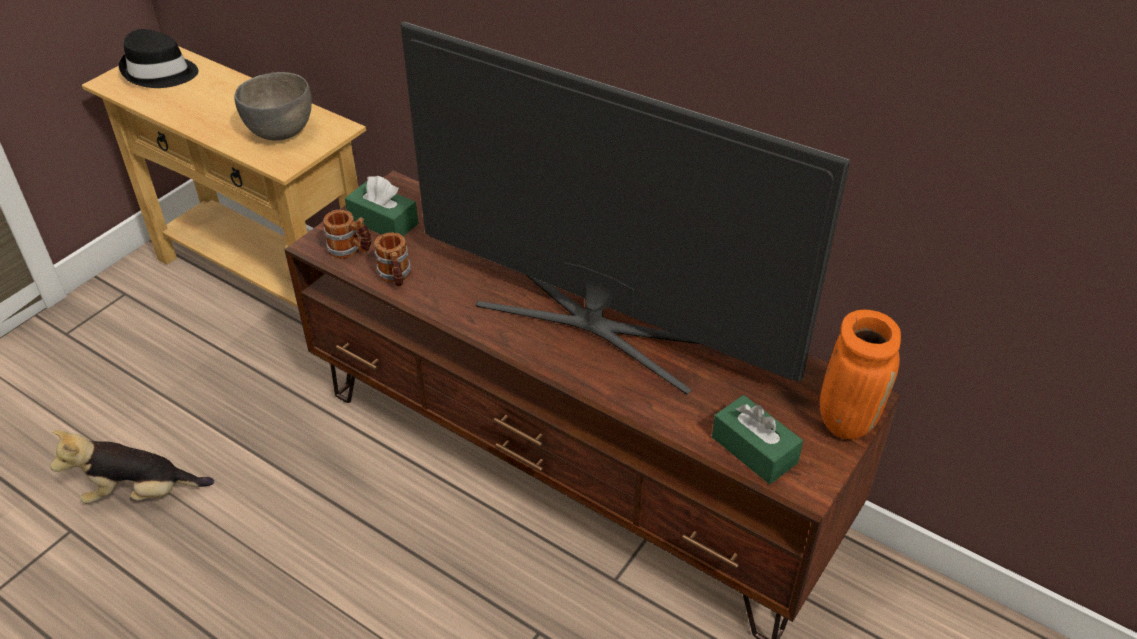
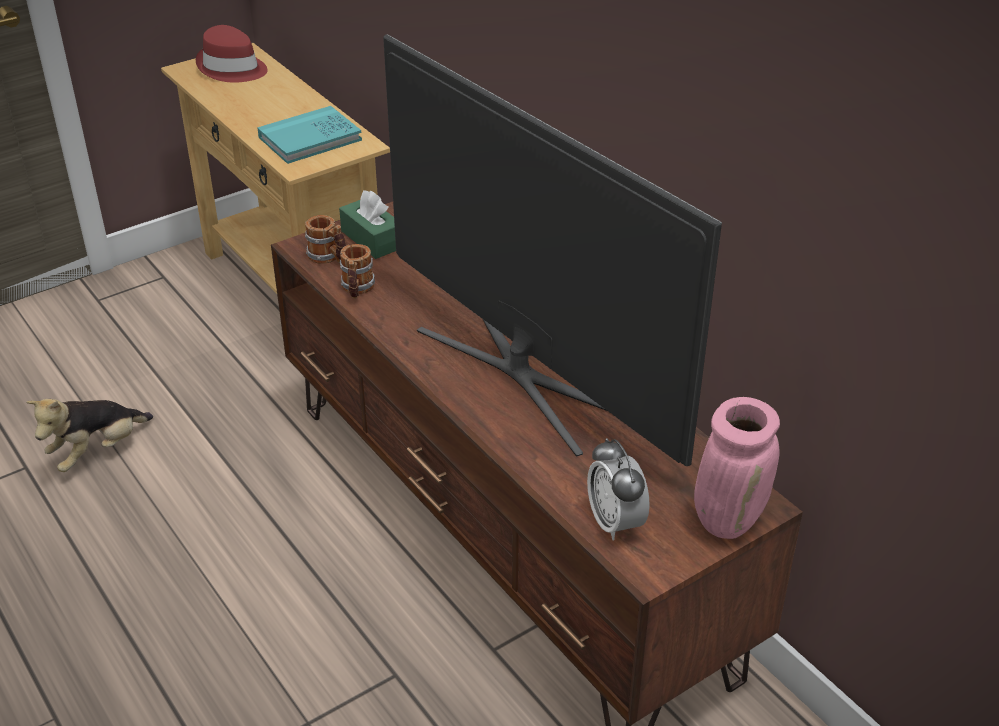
camera: 20 degrees right, 5 degrees down
(141, 493) = (97, 451): plush toy -> plush toy turned 60 degrees counterclockwise
(159, 72) = (232, 68): black hat -> red hat
(281, 132) = (310, 139): grey bowl -> turquoise book
(754, 450) = (615, 522): green tissue box -> alarm clock
(845, 419) = (728, 519): orange vase -> pink vase

